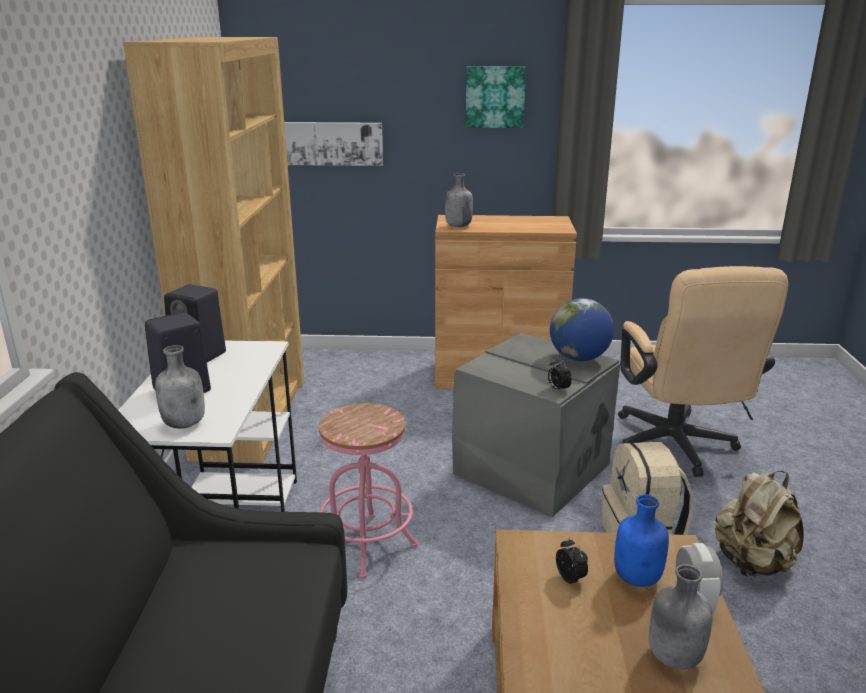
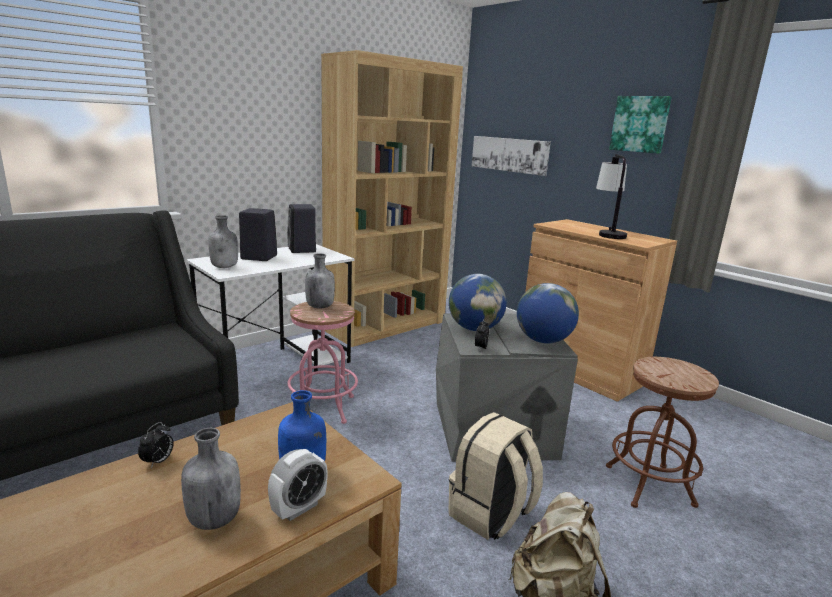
camera: 45 degrees right, 5 degrees down
(458, 226) = (559, 225): grey bottle -> grey bottle (320, 306)
(513, 372) = (474, 329): none -> globe
(514, 225) = (607, 233): none -> table lamp
(571, 579) = (270, 444): alarm clock -> alarm clock (158, 462)
(676, 448) = (649, 485): beige office chair -> brown stool

